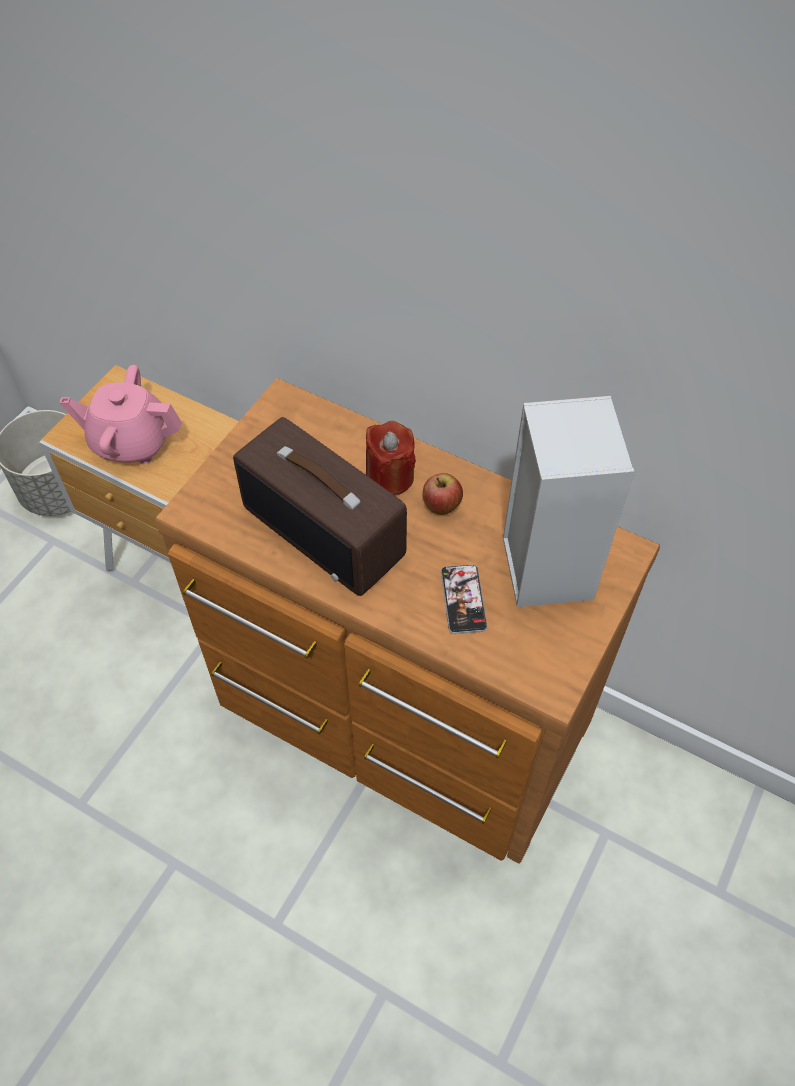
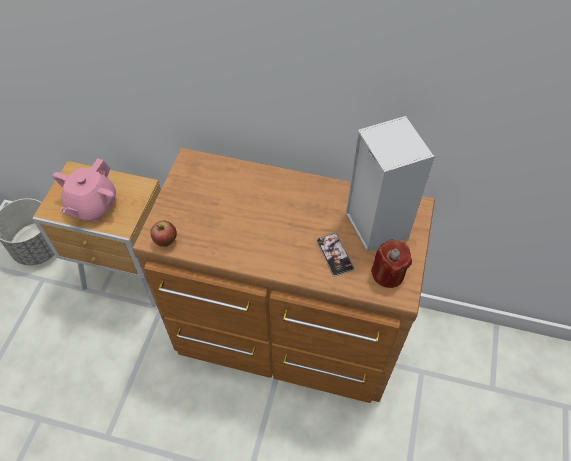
camera: 15 degrees left, 0 degrees up
(131, 442) = (92, 206): pink teapot -> pink teapot turned 60 degrees counterclockwise
(326, 531) = (241, 232): radio -> none
(389, 477) = (268, 192): red candle -> red candle (388, 274)
(441, 507) = (304, 204): apple -> apple (166, 241)

